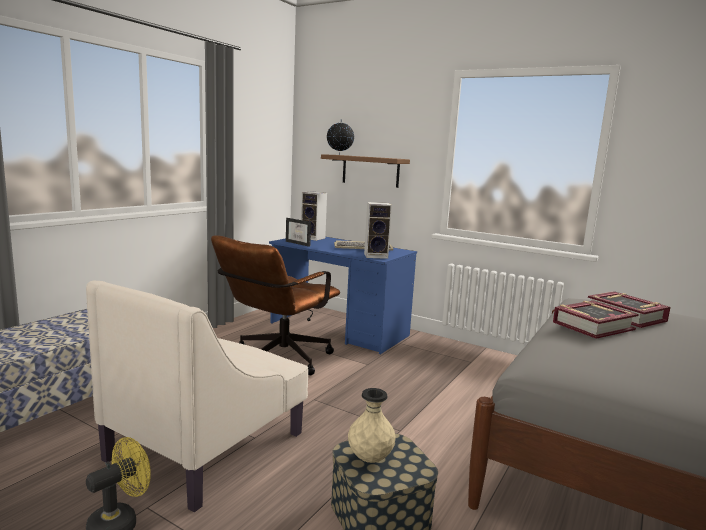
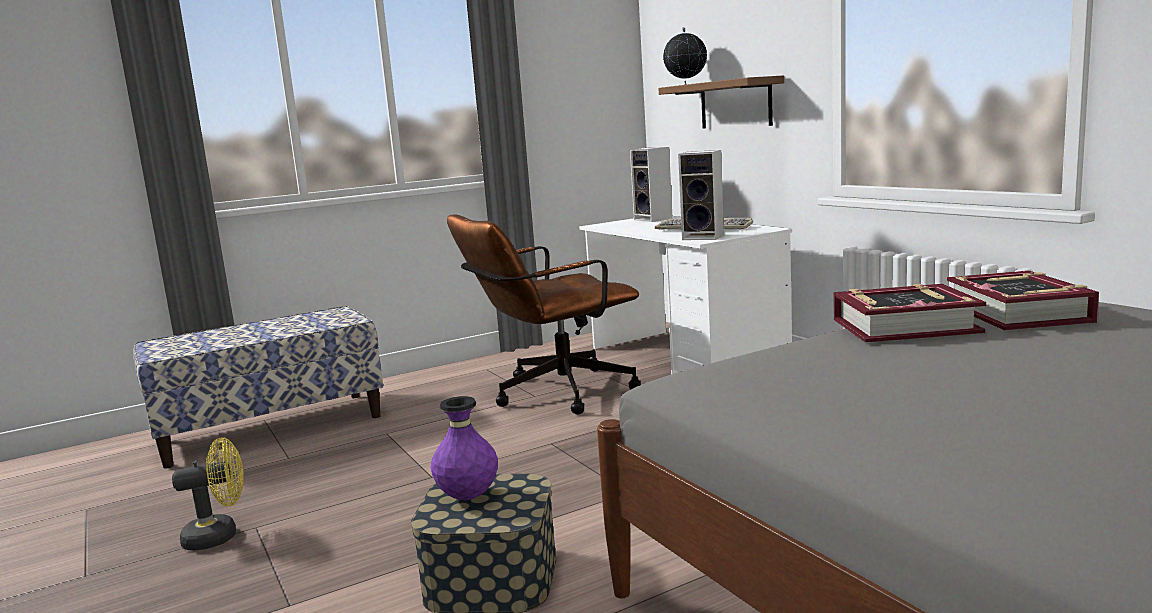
camera: 30 degrees right, 0 degrees up
(209, 445) = (375, 478): beige armchair -> none
(300, 243) = (618, 227): picture frame -> none
(339, 330) = (685, 360): blue desk -> white desk
(370, 459) = (467, 497): beige vase -> purple vase

